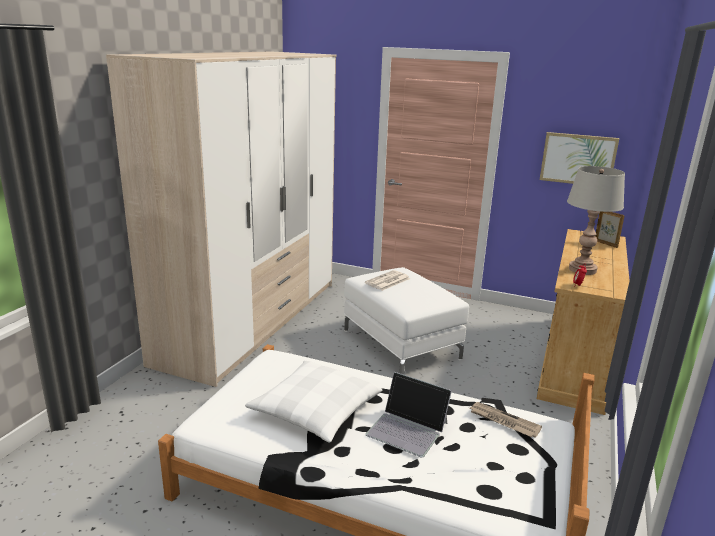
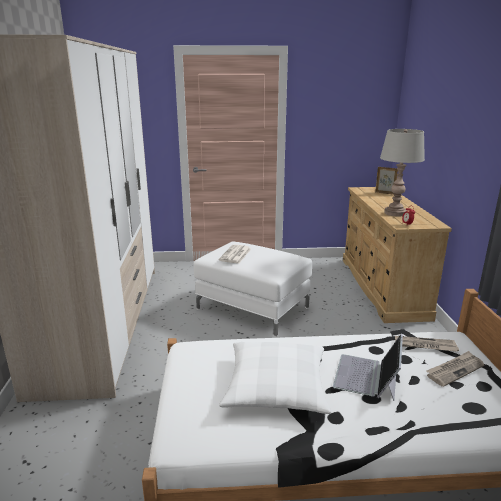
camera: 25 degrees left, 0 degrees up
(408, 428) = (367, 376): laptop -> laptop turned 105 degrees clockwise
(508, 453) = (454, 370): none -> newspaper
(578, 159) = (348, 131): picture -> none

